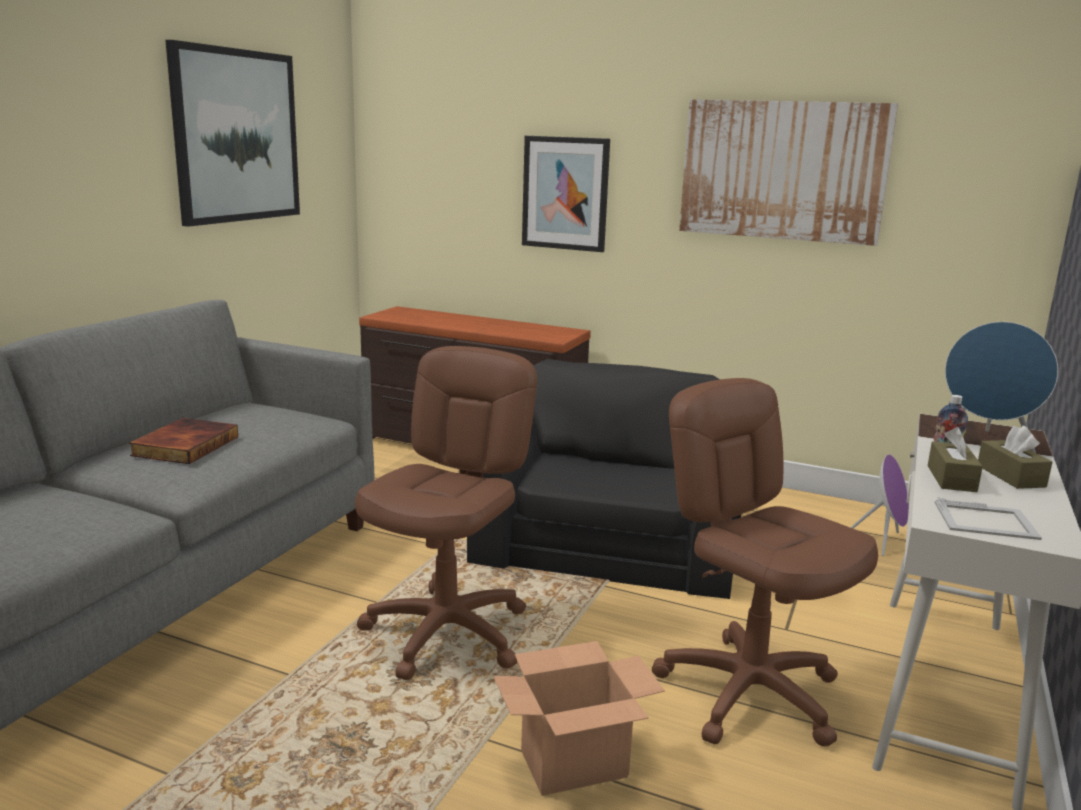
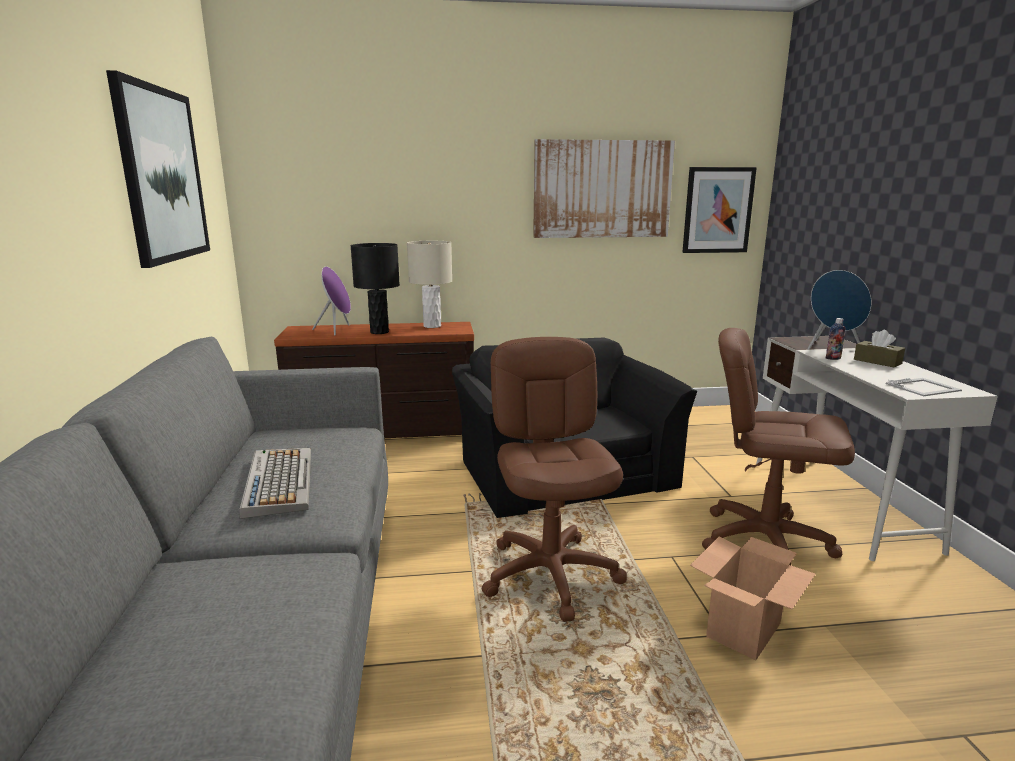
camera: 30 degrees left, 0 degrees up
(184, 445) = (278, 481): book -> keyboard
(468, 326) = (379, 332): none -> black table lamp
(536, 328) = (432, 326): none -> beige table lamp
(565, 193) = (438, 216): picture -> picture (718, 210)
(883, 542) = (706, 428): purple speaker -> purple speaker (337, 330)
(951, 478) = (861, 369): brown tissue box -> none

